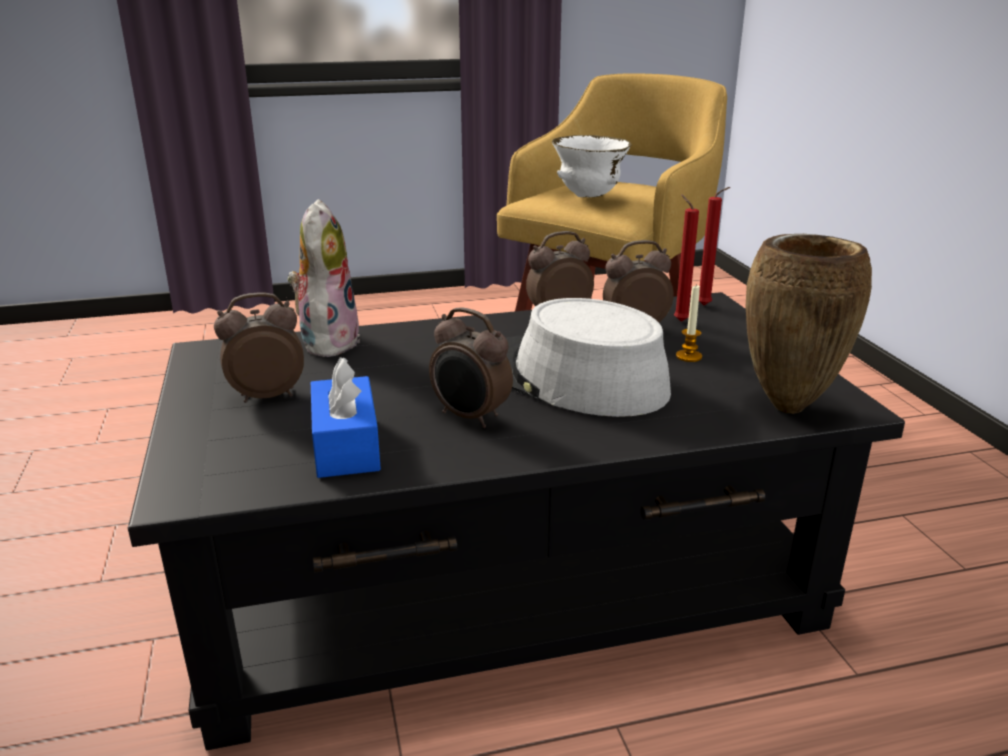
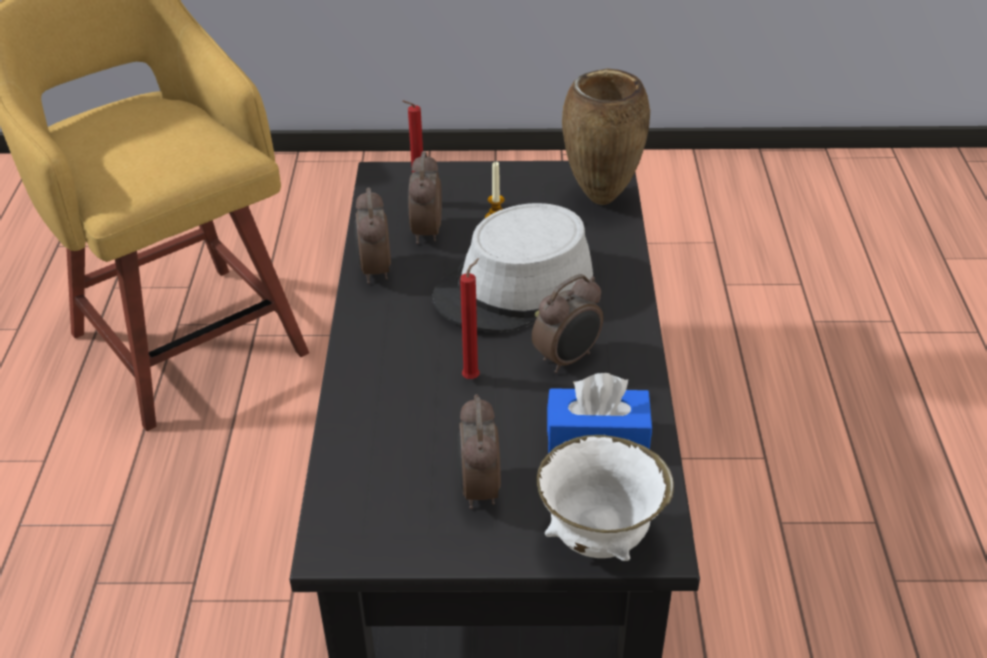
camera: 75 degrees left, 15 degrees up
(327, 341) = (355, 439): plush toy -> none
(588, 197) = (160, 156): white bowl -> white bowl (599, 540)
(706, 306) = (391, 179): red candle -> red candle (473, 377)

